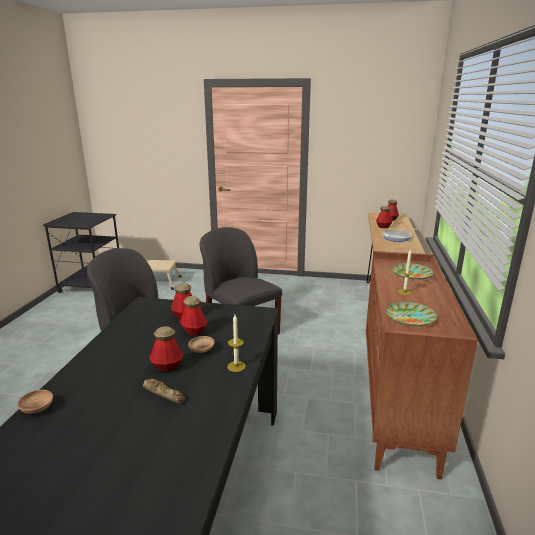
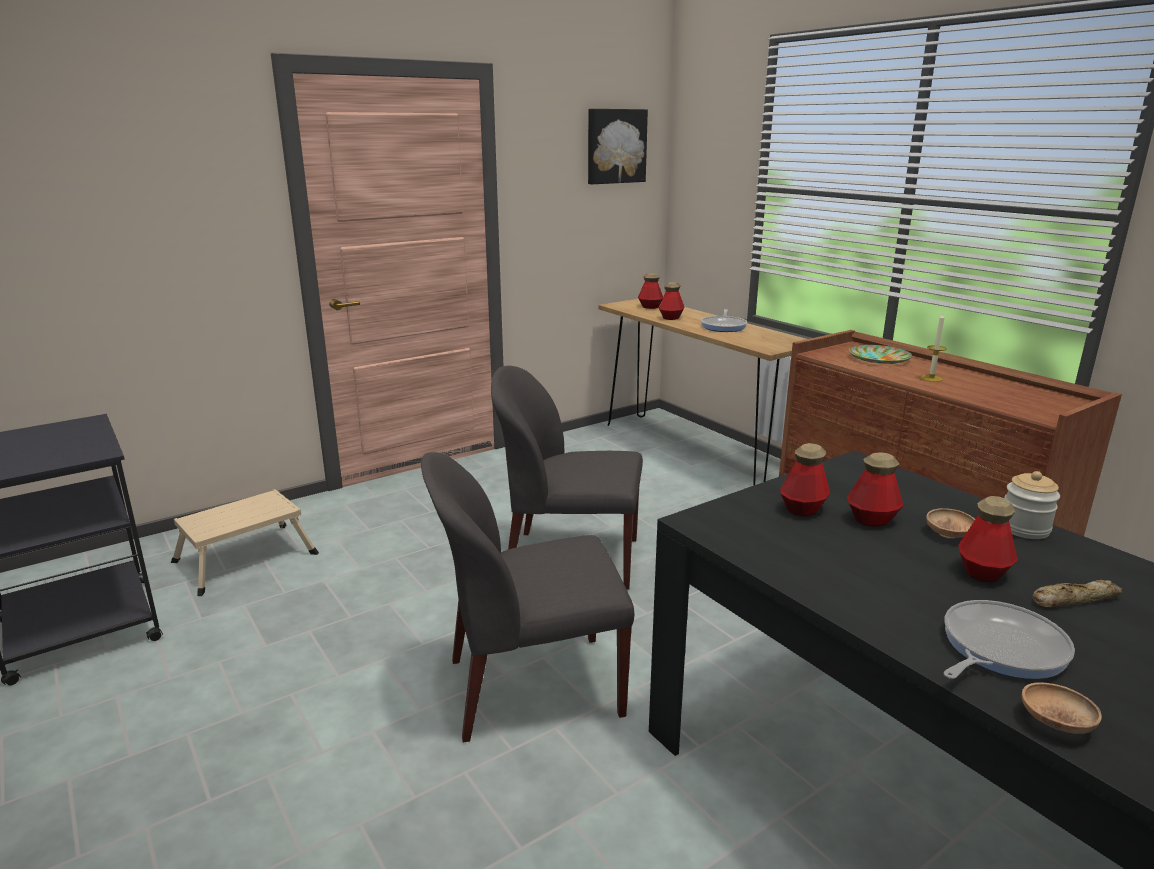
camera: 45 degrees left, 0 degrees up
(92, 385) = (999, 648): none -> frying pan
(236, 366) = (1024, 529): candle -> jar
(390, 122) = (615, 146): none -> picture
(409, 317) = (1007, 400): plate -> none

